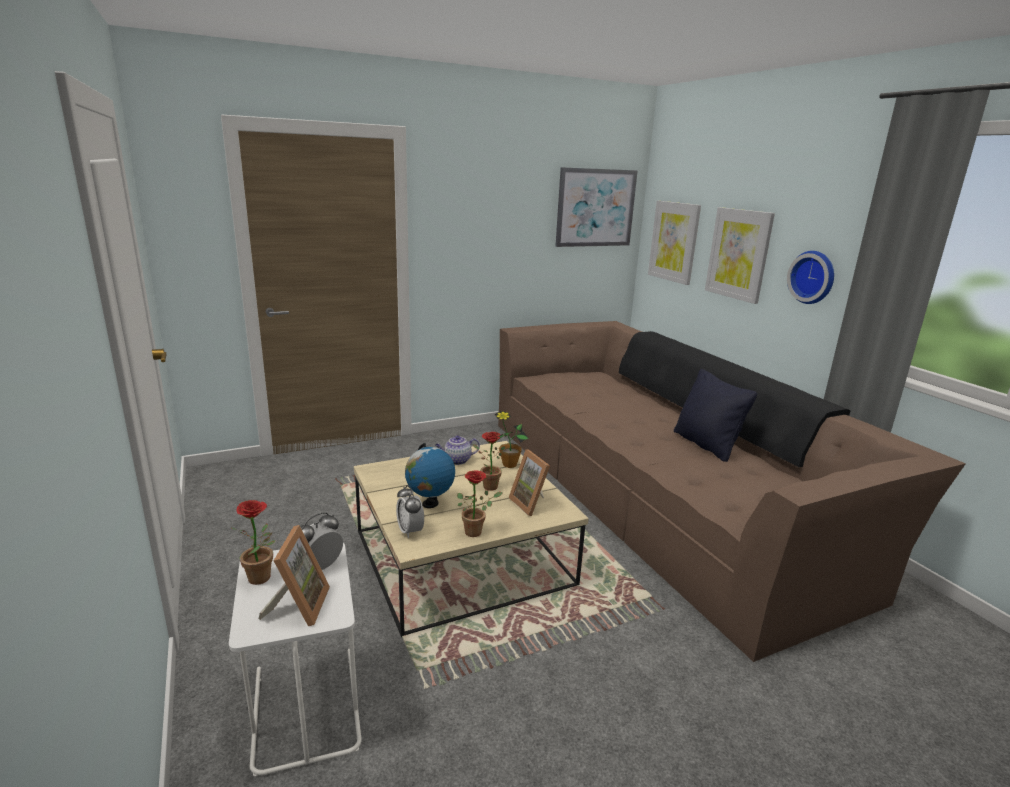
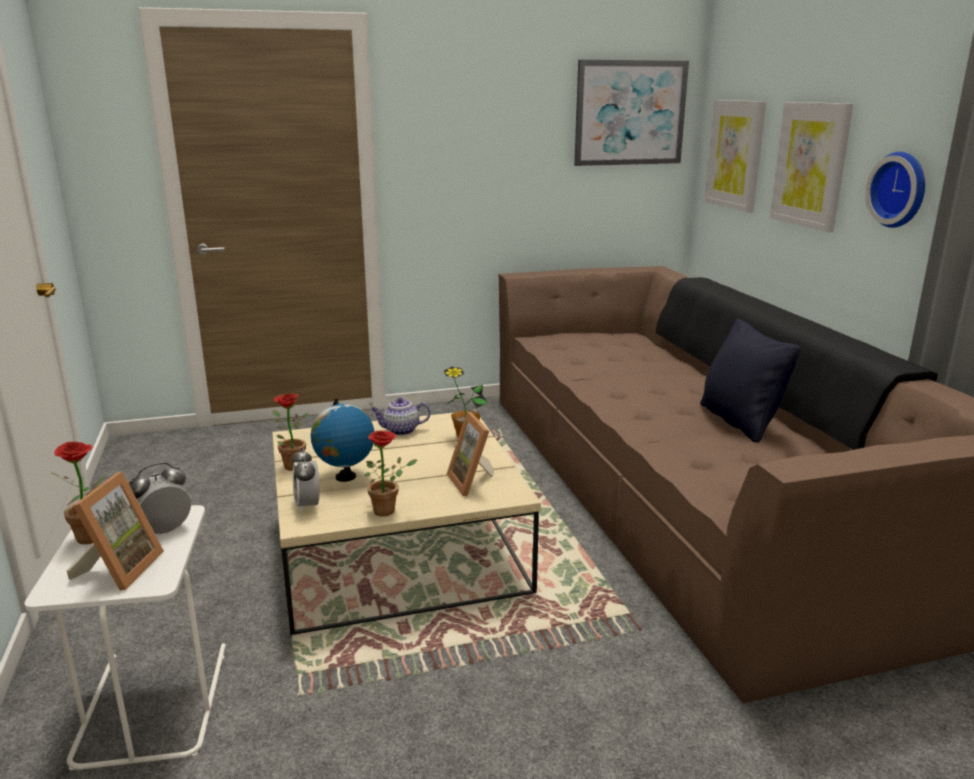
camera: 10 degrees right, 0 degrees up
(487, 486) = (426, 460): potted plant -> potted plant (290, 465)

